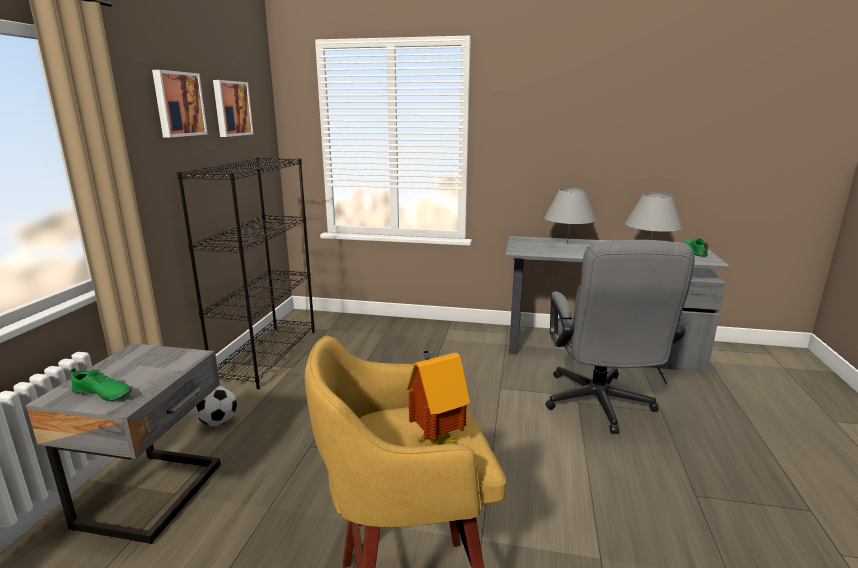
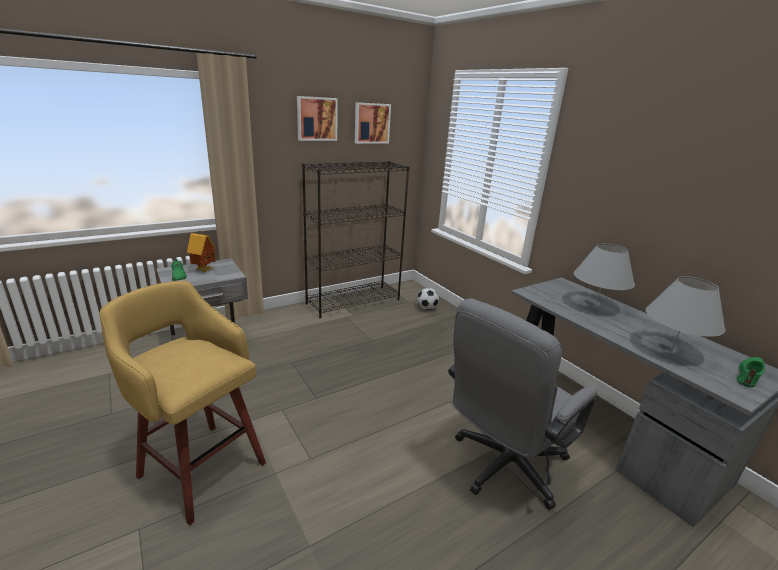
camera: 45 degrees right, 5 degrees up
(218, 422) = (278, 325): football -> football (426, 308)
(435, 440) = (181, 369): toy house -> toy house (204, 270)

